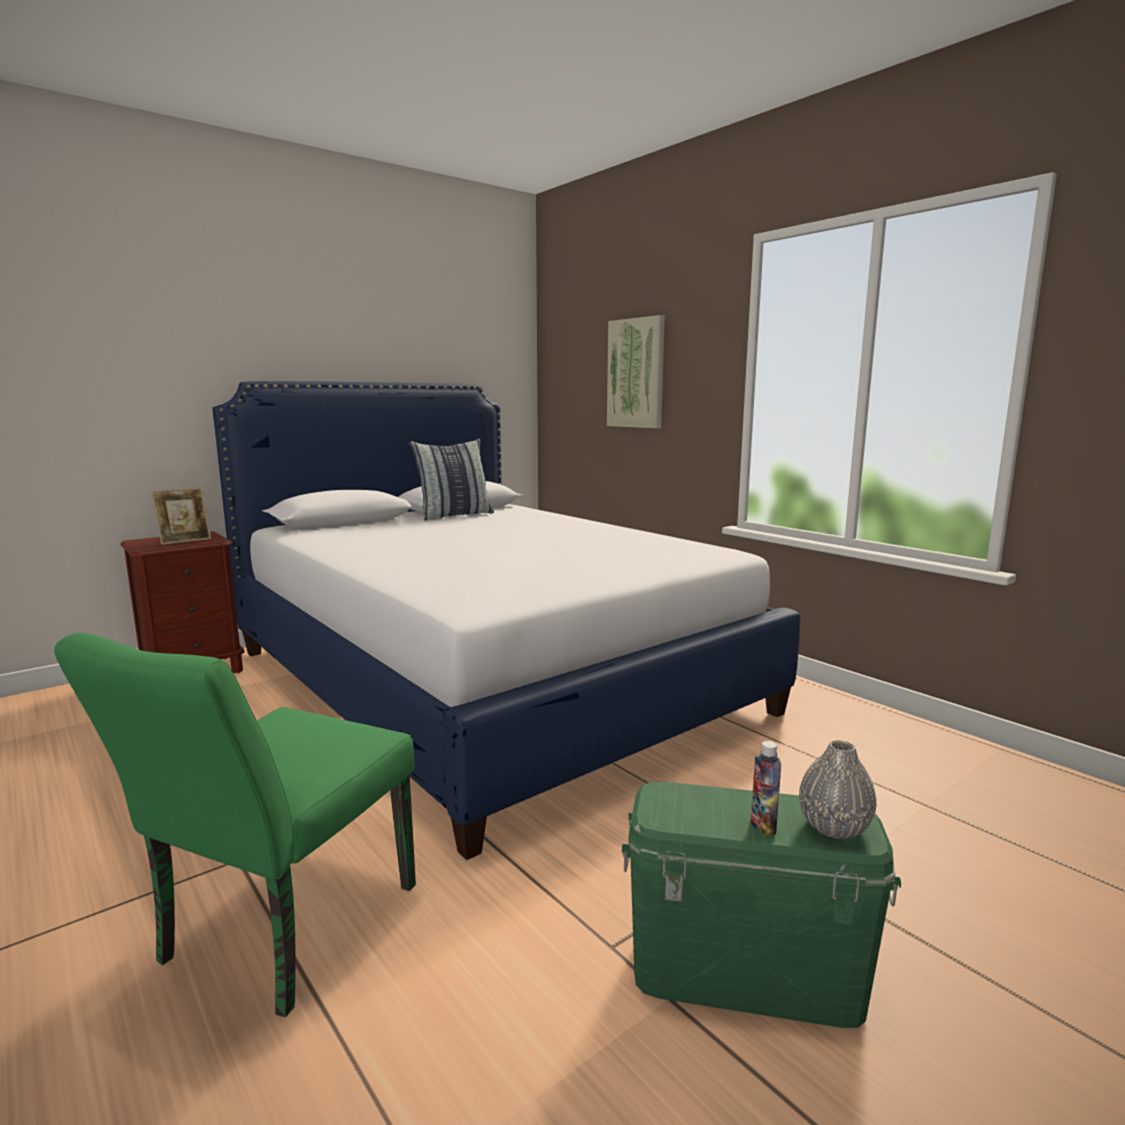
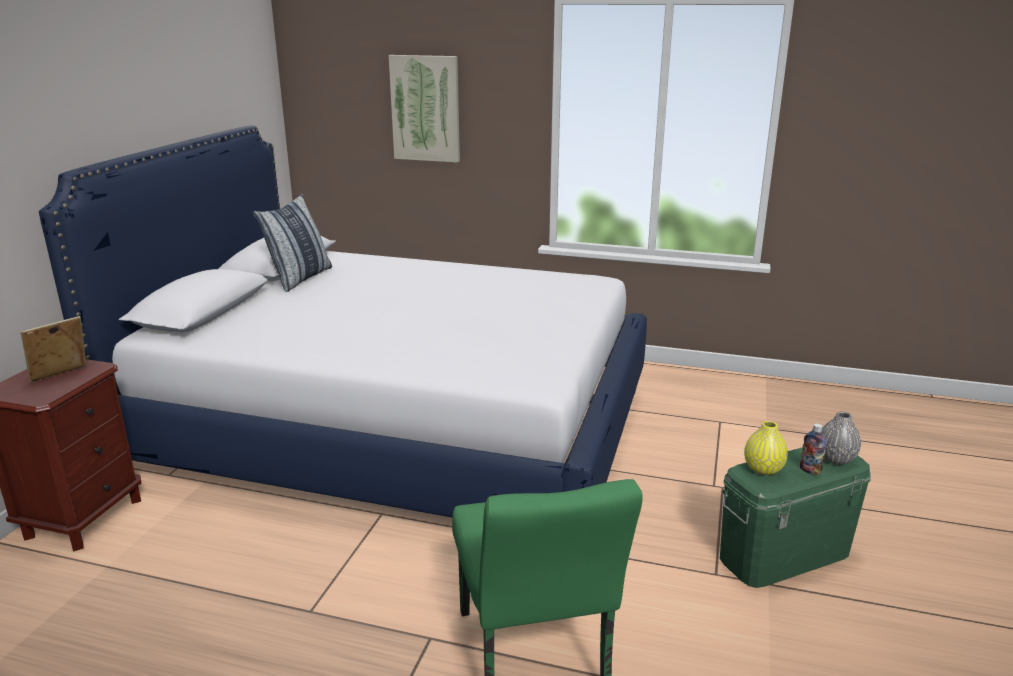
camera: 35 degrees left, 10 degrees up
(185, 540) = (61, 377): picture frame -> picture frame turned 150 degrees counterclockwise
(692, 798) = (763, 469): none -> yellow vase

